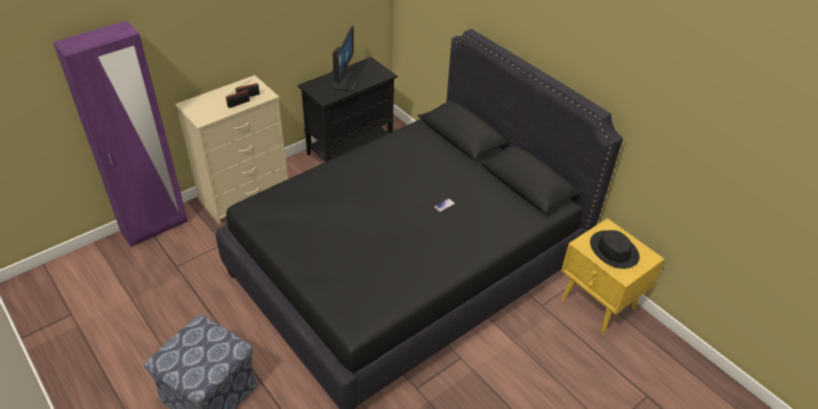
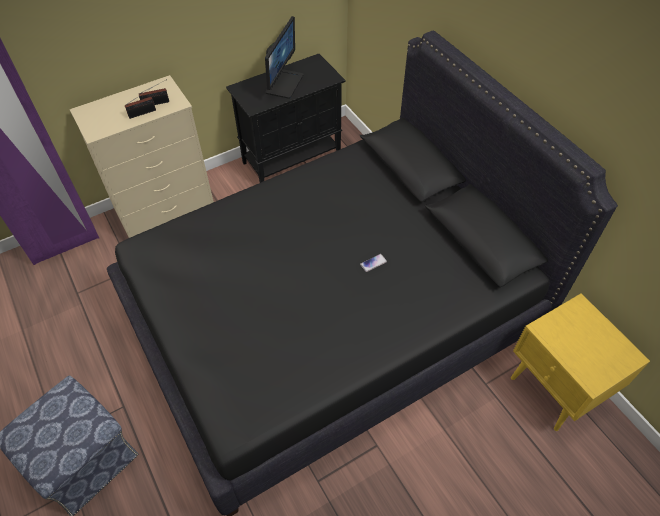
camera: 10 degrees right, 10 degrees up
(614, 250) = (584, 342): black hat -> none

